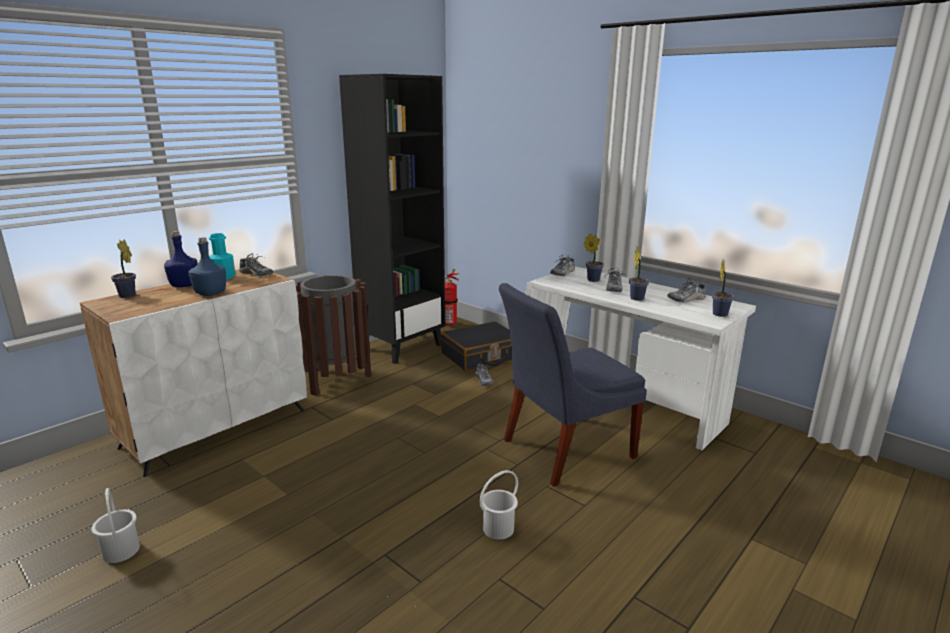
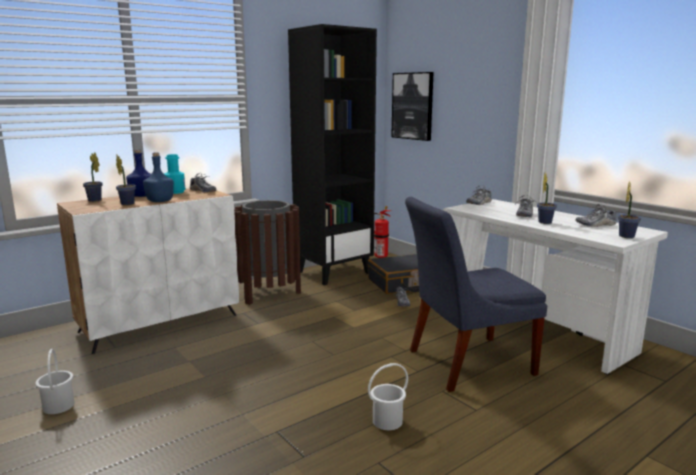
camera: 10 degrees right, 5 degrees down
(480, 159) = (413, 106): none -> picture
(592, 280) = (505, 208): potted plant -> potted plant (127, 203)

